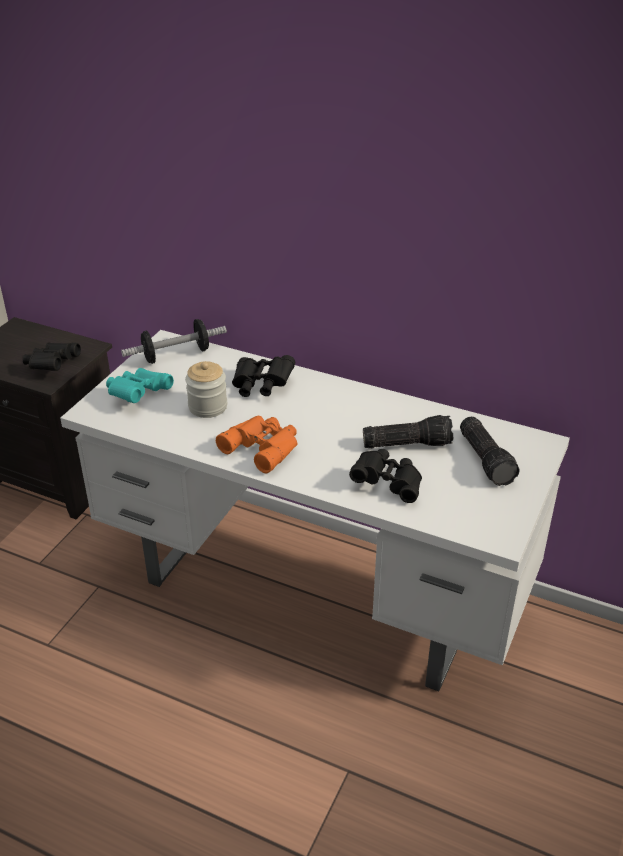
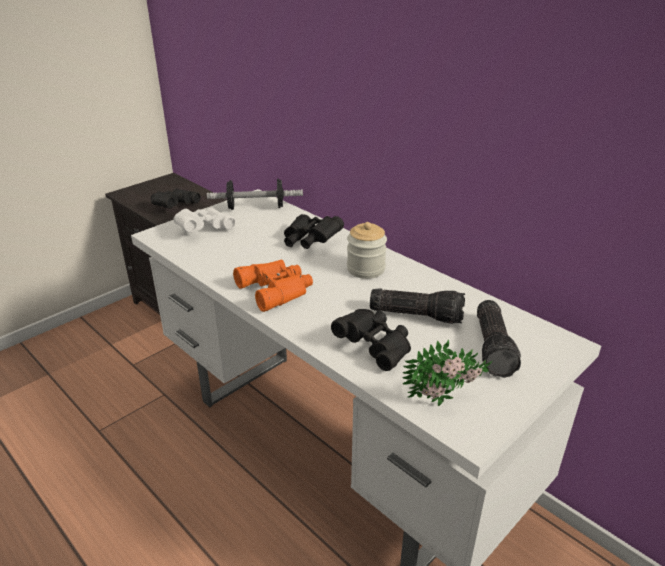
camera: 20 degrees right, 5 degrees down
(138, 394) = (203, 229): turquoise binoculars -> white binoculars
(208, 407) = (252, 249): jar -> jar (366, 269)
(469, 516) = (445, 400): none -> potted plant

